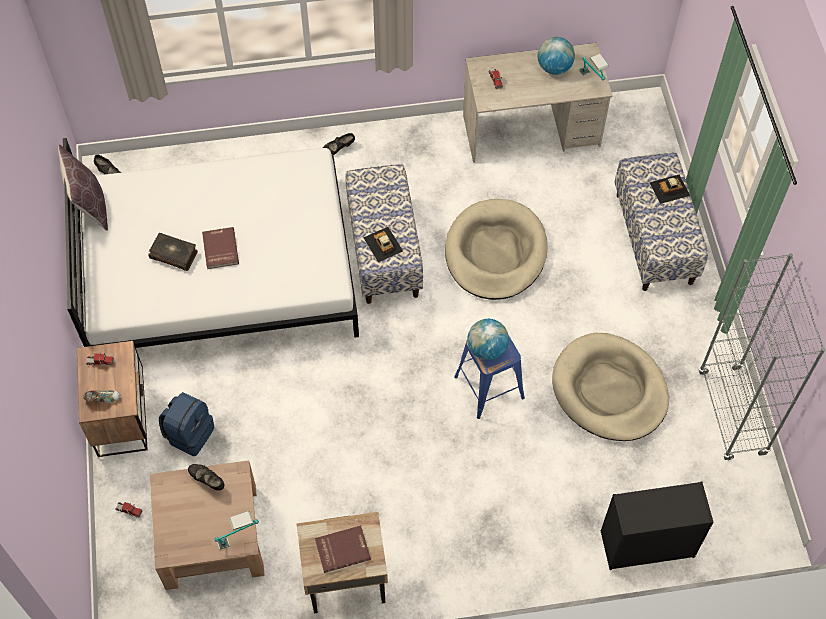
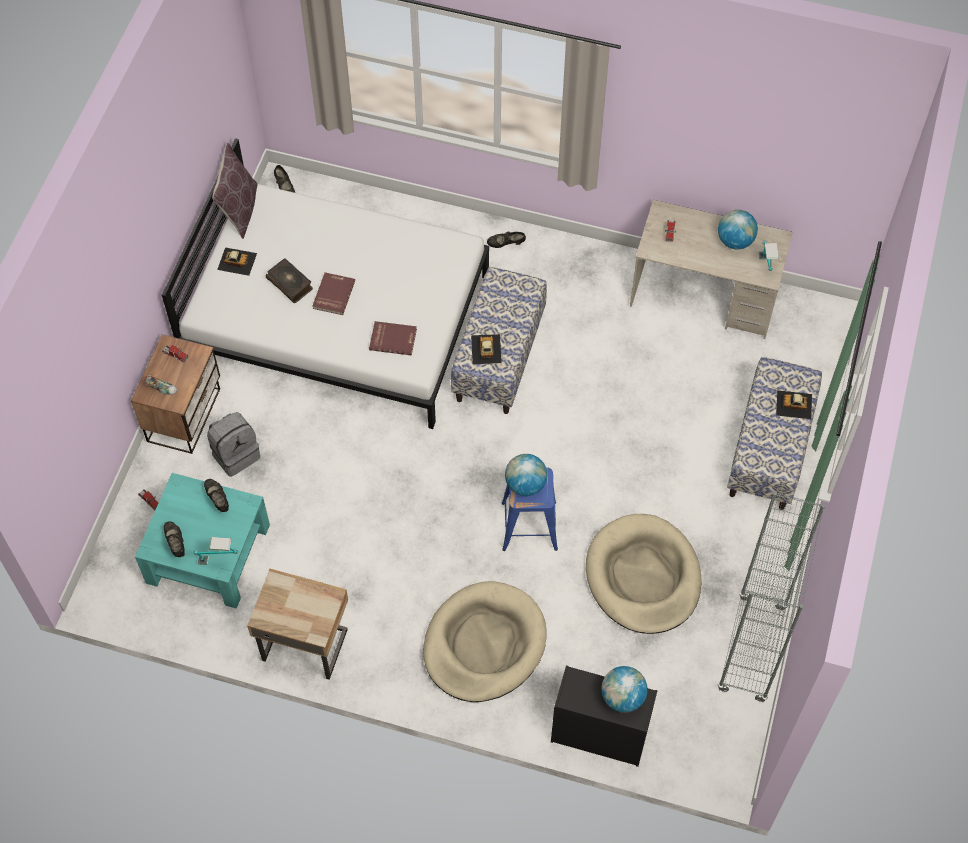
camera: 25 degrees right, 0 degrees up
(112, 253) = (237, 261): none -> toy car
(188, 538) = (175, 543): none -> black shoe
(189, 433) = (235, 454): blue backpack -> grey backpack
(211, 536) = (208, 554): brown coffee table -> turquoise coffee table
(342, 549) = (297, 608): red book -> red book (393, 339)
(495, 252) = (604, 401): beige dog bed -> beige dog bed (484, 644)
(676, 501) = (622, 697): none -> globe

